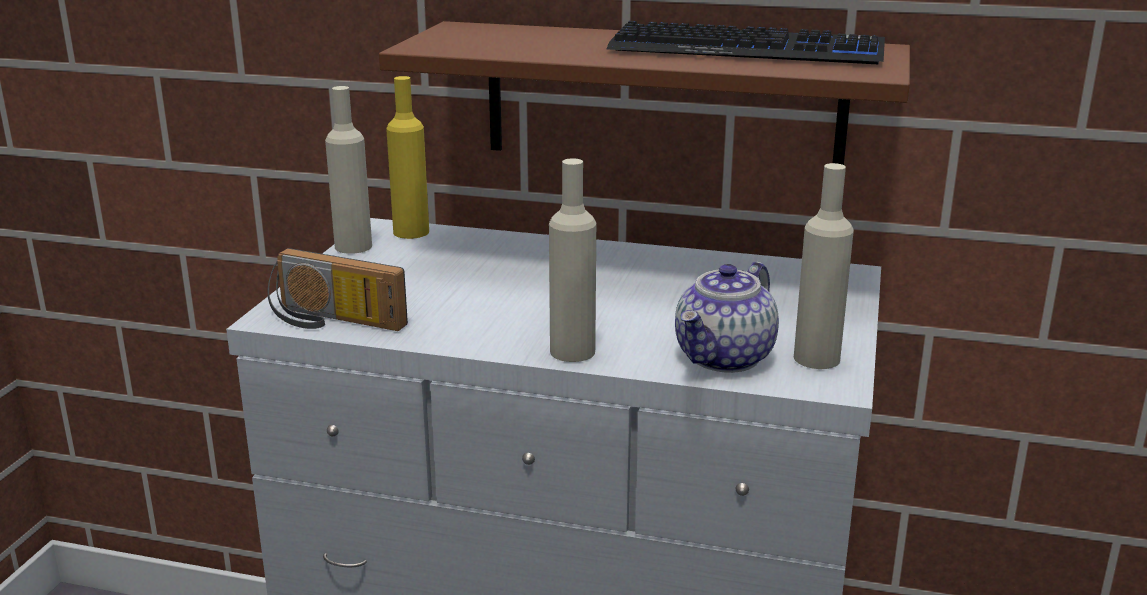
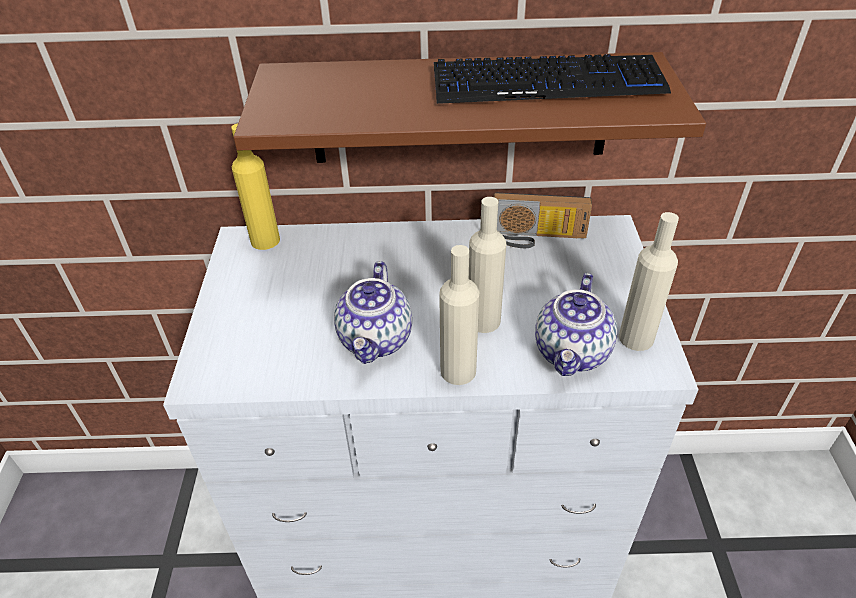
camera: 15 degrees left, 20 degrees up
(332, 321) = (250, 375): radio -> radio (534, 238)
(353, 246) = (225, 269): beige bottle -> beige bottle (483, 320)
(491, 317) = (376, 340): none -> teapot

